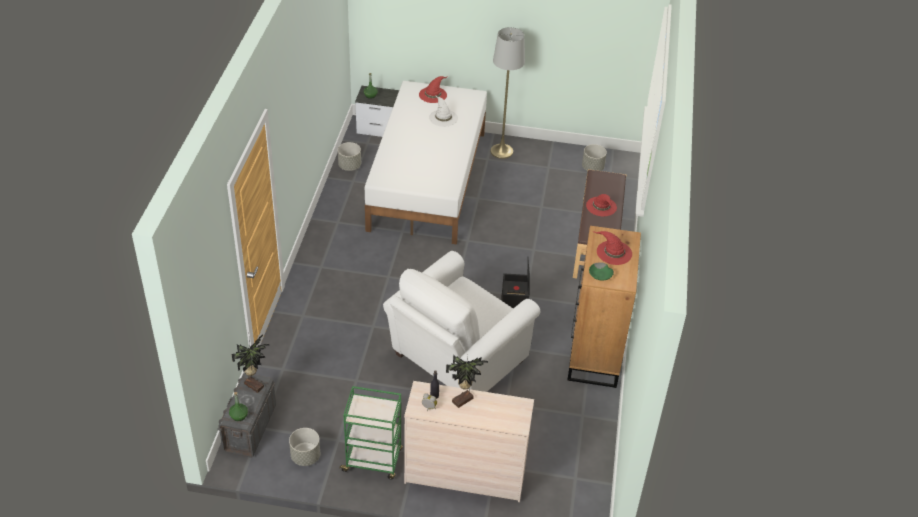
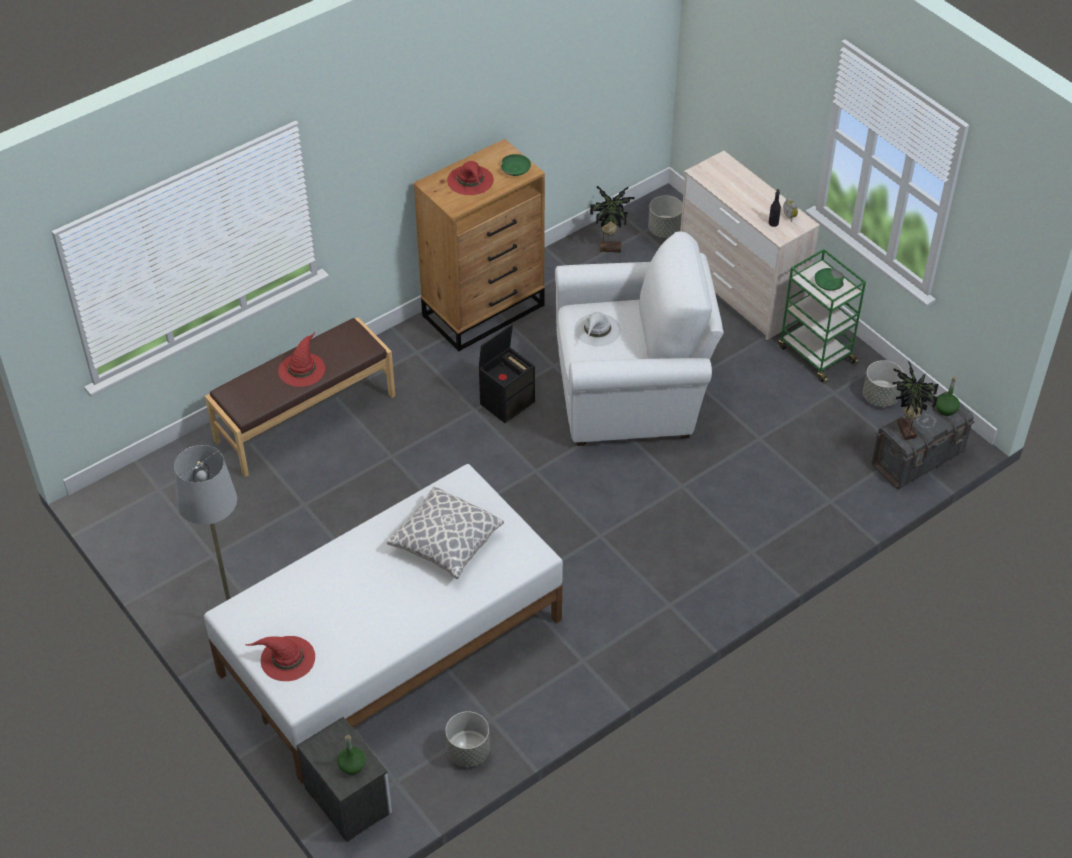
camera: 135 degrees left, 5 degrees up
(371, 411) = (828, 284): none -> green bowl
(424, 162) = (446, 543): none -> pillow
(443, 117) = (328, 603): white hat -> white hat (597, 330)
(464, 401) = (750, 204): potted plant -> potted plant (610, 247)
(592, 168) = (162, 514): grey planter -> grey planter (664, 230)

